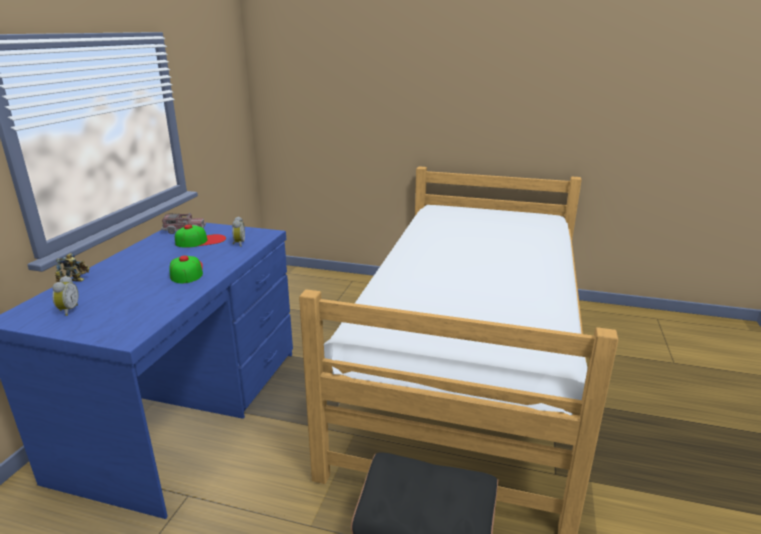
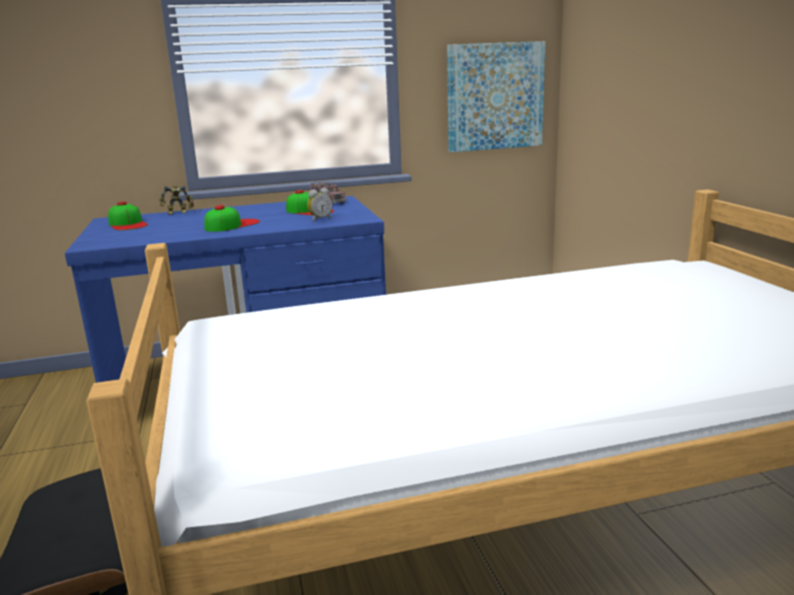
camera: 60 degrees right, 5 degrees down
(67, 310) = (128, 224): alarm clock -> cap
(224, 117) = (495, 96): none -> picture

